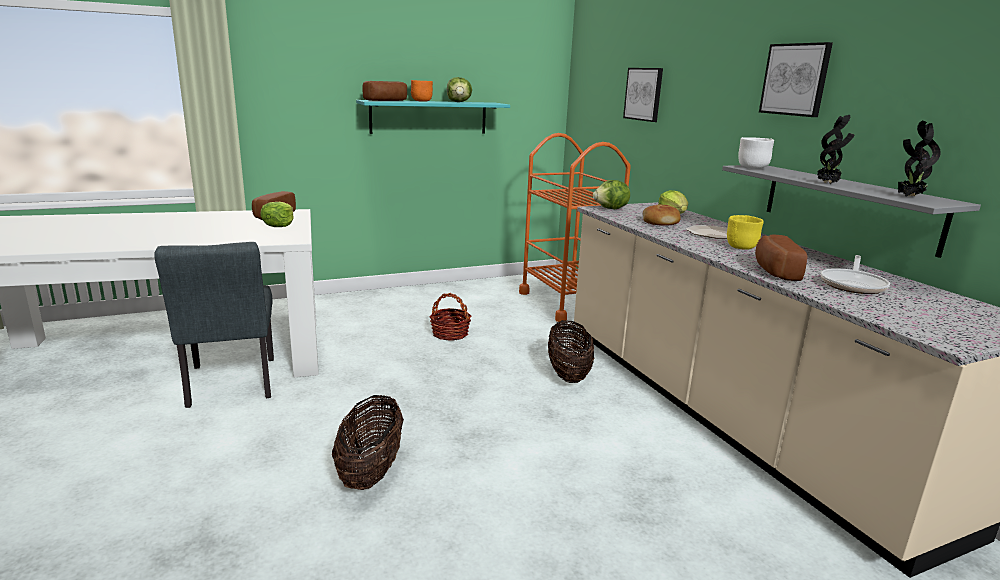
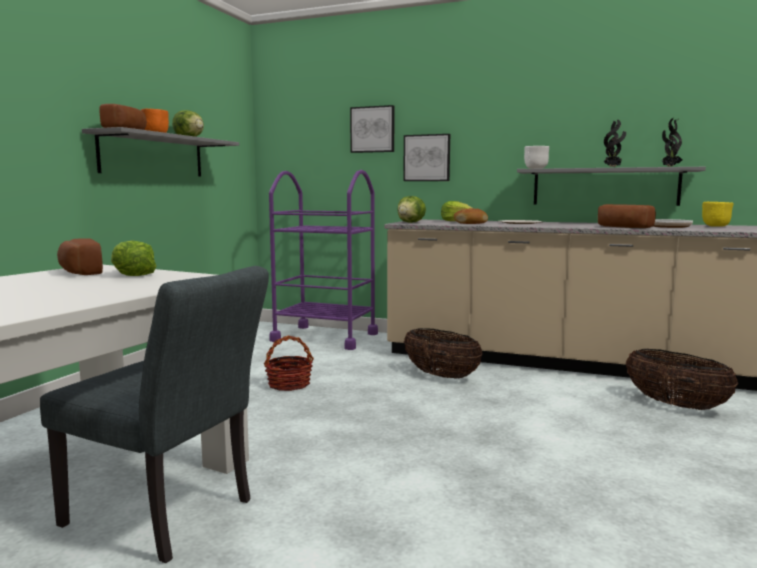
camera: 45 degrees left, 10 degrees down
(370, 471) = (490, 494): basket -> basket (676, 405)
(429, 117) = (153, 156): turquoise shelf -> grey shelf
(567, 303) = (325, 337): orange cart -> purple cart
(740, 247) = (561, 224): yellow bowl -> yellow bowl (715, 226)
(795, 79) = (541, 105): picture -> picture (427, 158)

